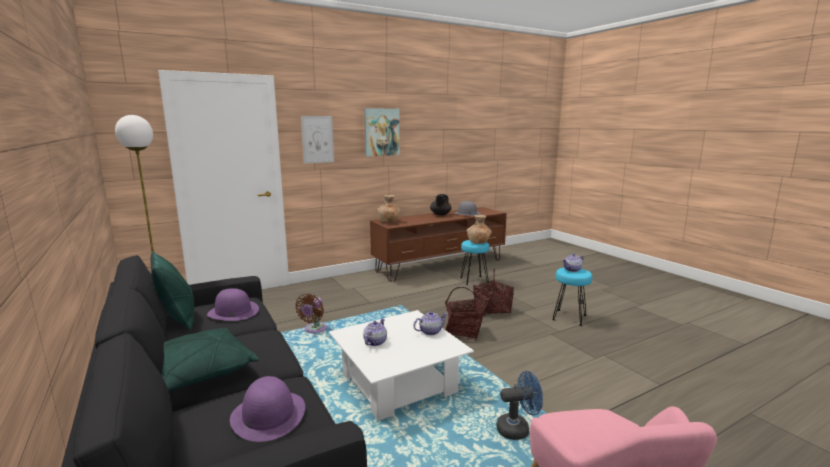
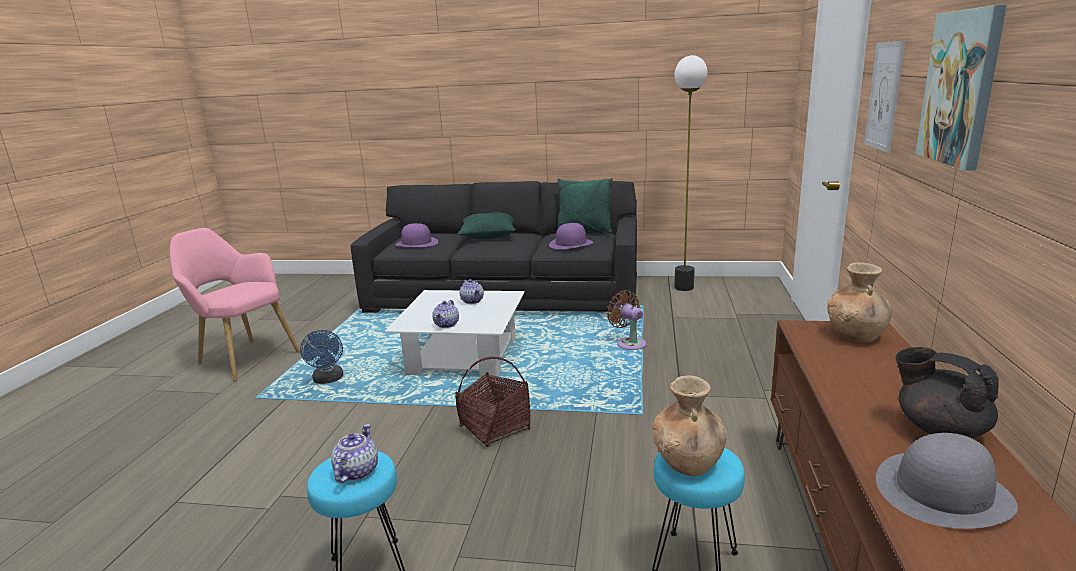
camera: 130 degrees right, 5 degrees up
(492, 309) = (521, 495): basket -> none
(518, 429) = (328, 380): blue fan -> blue fan turned 45 degrees counterclockwise

